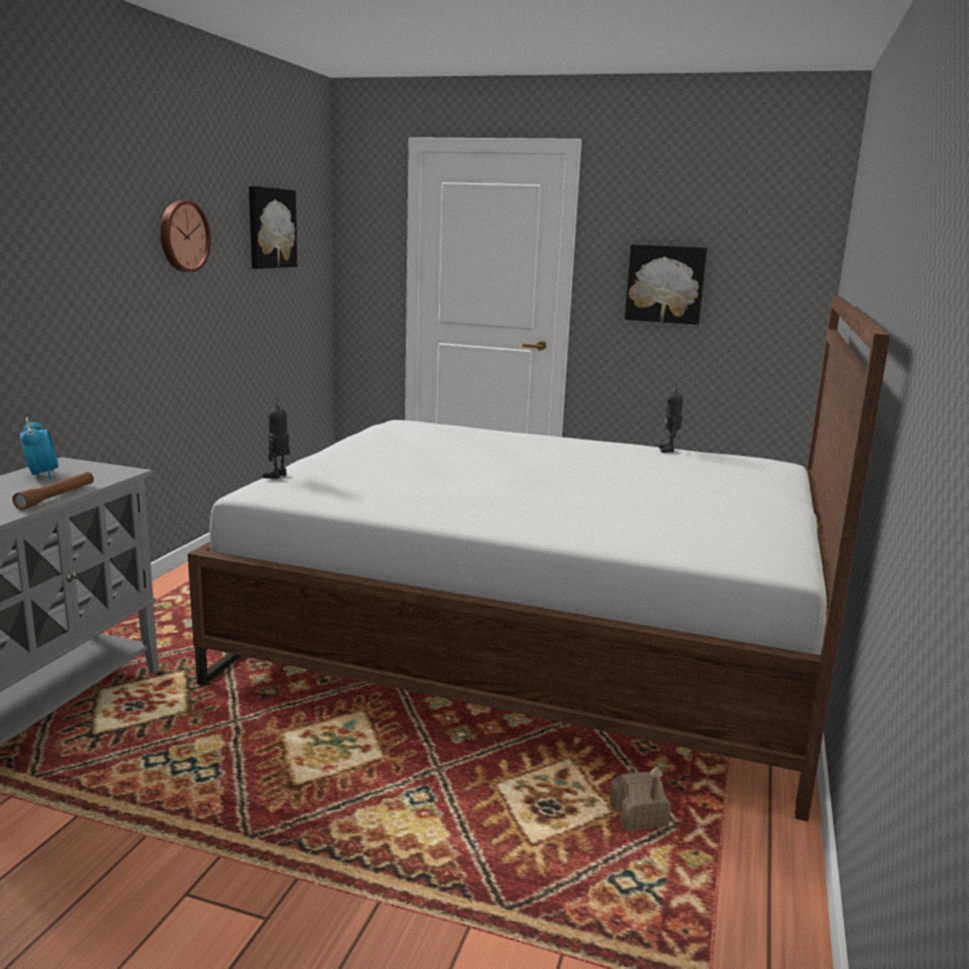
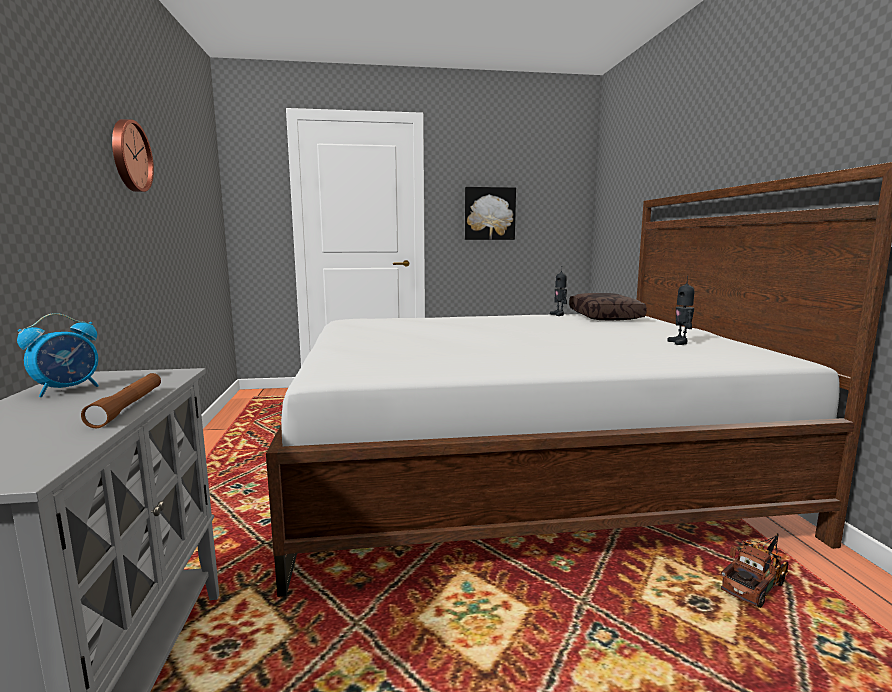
camera: 25 degrees left, 5 degrees down
(42, 474) = (68, 390): alarm clock -> alarm clock turned 90 degrees clockwise
(270, 228) = (187, 168): picture -> none
(278, 476) = (323, 361): toy robot -> toy robot (680, 342)
(638, 815) = (756, 584): toy house -> toy truck
(725, 463) = (605, 317): none -> brown pillow

